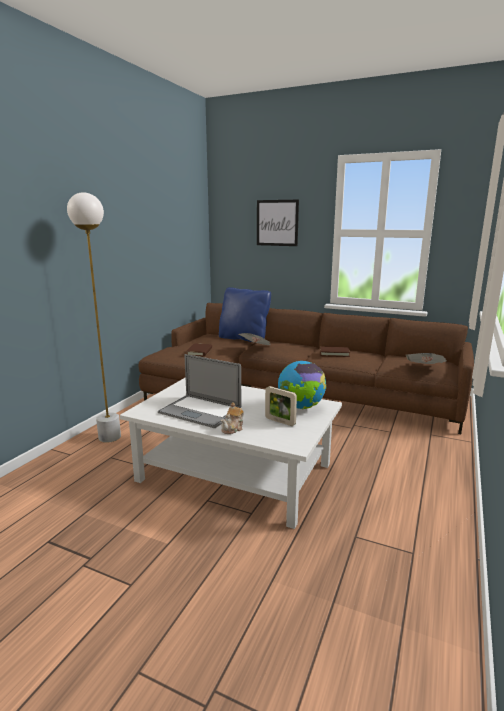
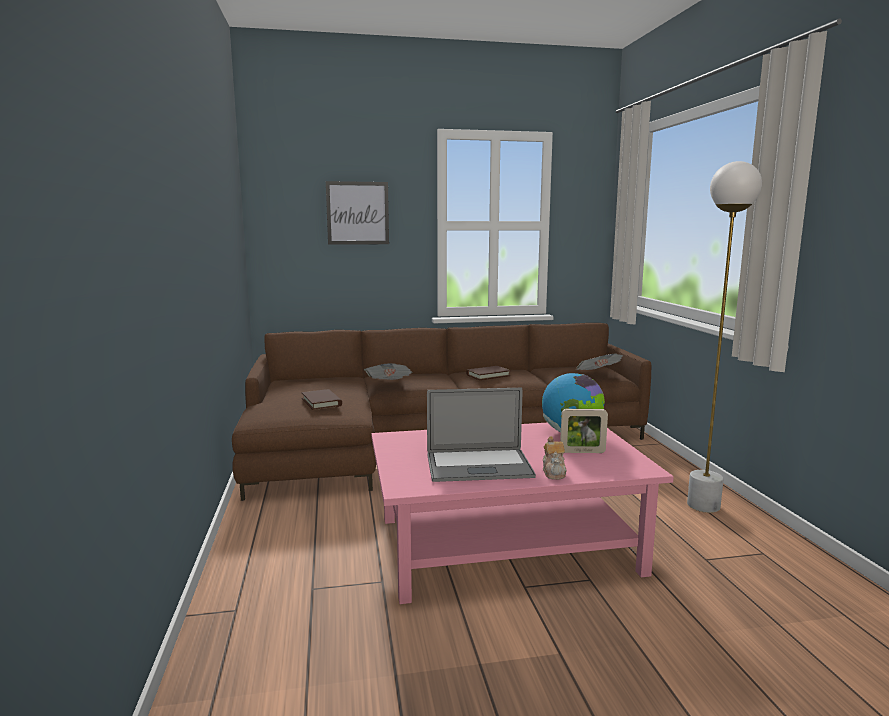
camera: 35 degrees left, 5 degrees down
(109, 437) = (265, 564): white floor lamp -> white floor lamp (703, 505)
(235, 472) = (505, 544): white coffee table -> pink coffee table
(244, 338) = (343, 378): blue pillow -> none

